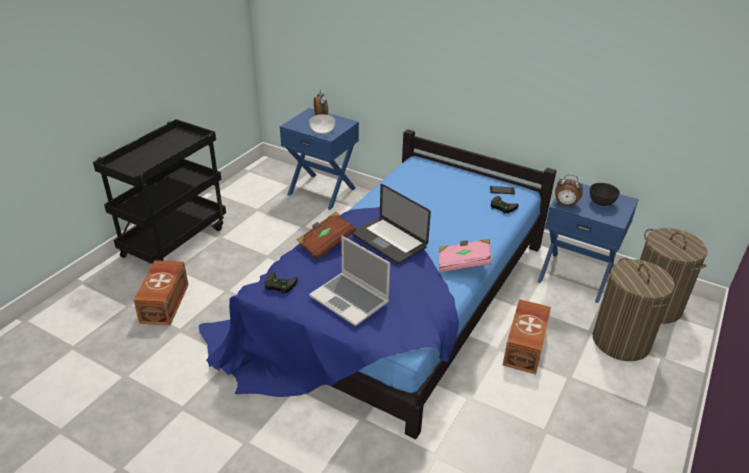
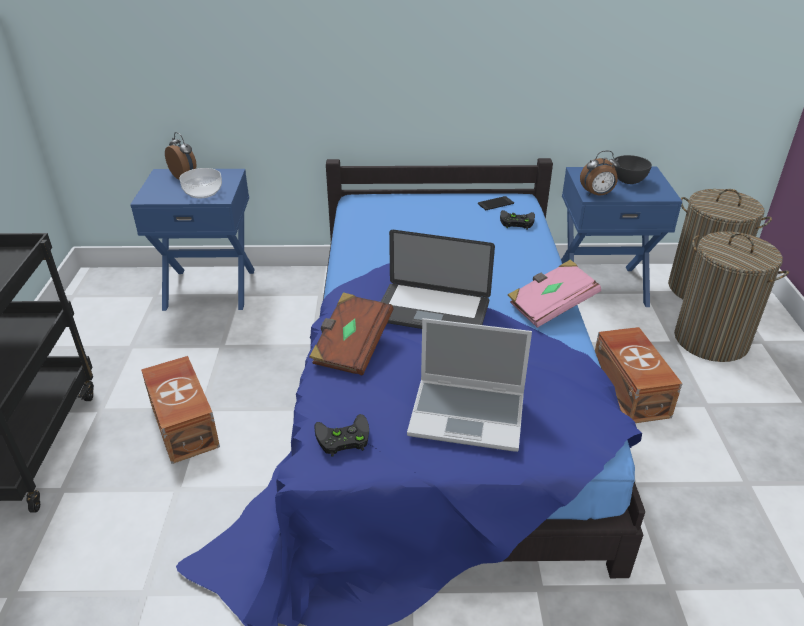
camera: 30 degrees left, 0 degrees up
(166, 302) = (83, 556): brown storage box -> brown storage box (185, 423)

